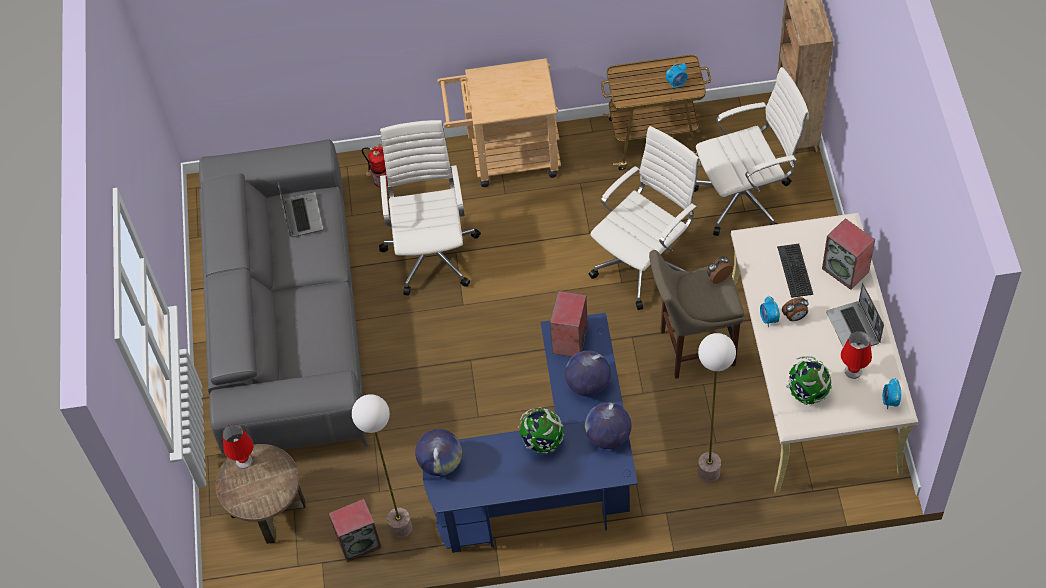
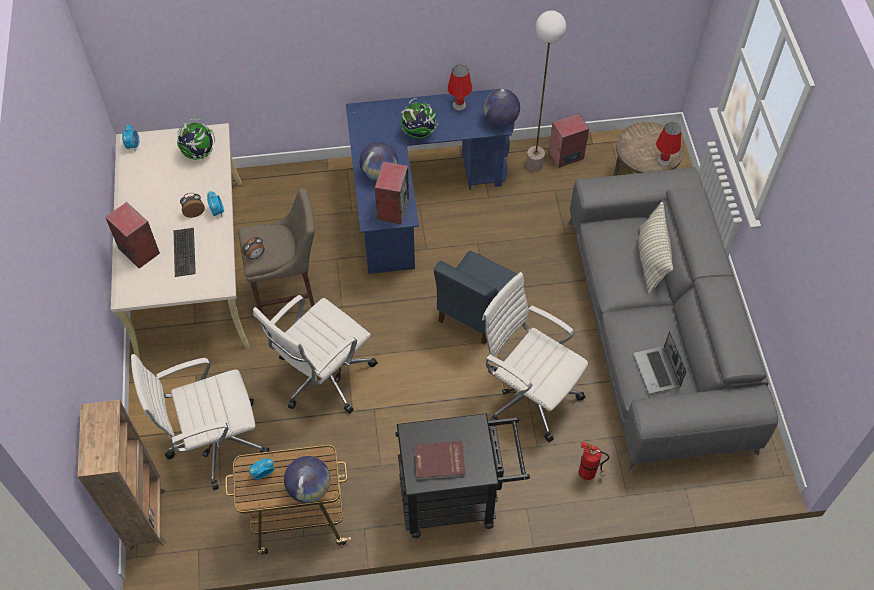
camera: 175 degrees right, 0 degrees up
(285, 332) = (651, 260): none -> pillow
(431, 251) = (528, 394): white office chair -> white office chair turned 135 degrees clockwise
(483, 336) = (475, 311): none -> blue chair
(506, 158) = (457, 499): beige cart -> black cart
(517, 83) = (439, 462): none -> red book
(608, 436) = (365, 135): globe -> globe (309, 488)
(708, 472) = (290, 197): floor lamp -> none
(853, 371) = (156, 168): red table lamp -> red table lamp (459, 105)
(854, 328) = (146, 201): laptop -> none

